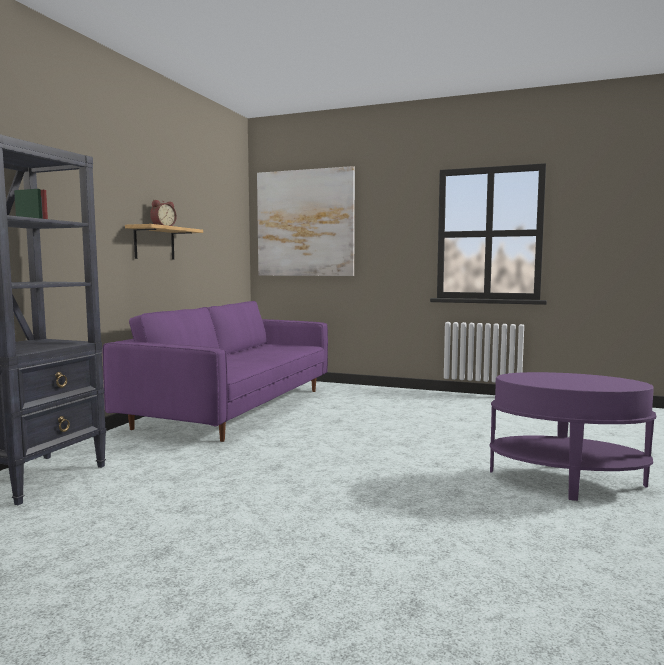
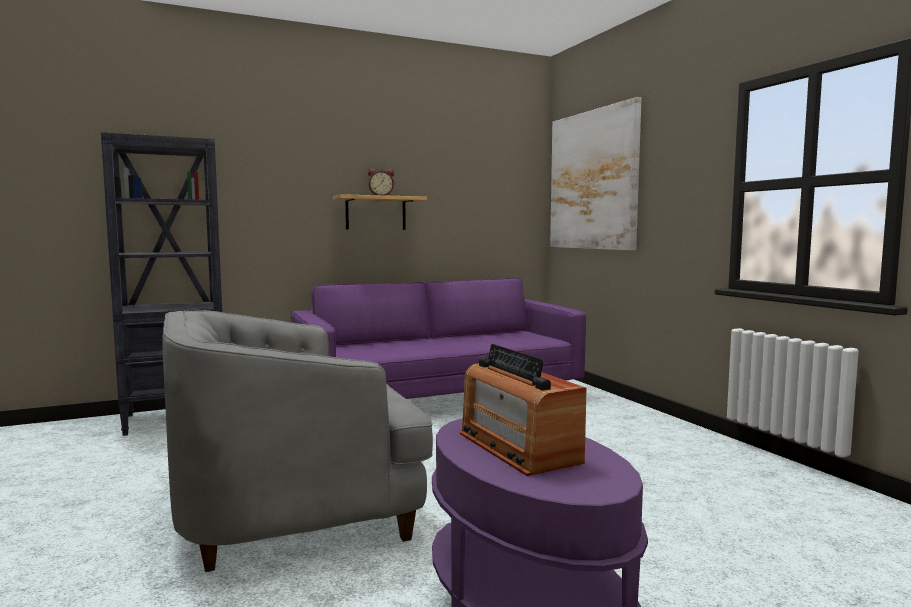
camera: 45 degrees right, 0 degrees up
(336, 487) = (294, 506): none -> grey armchair
(564, 380) = (517, 447): none -> radio

